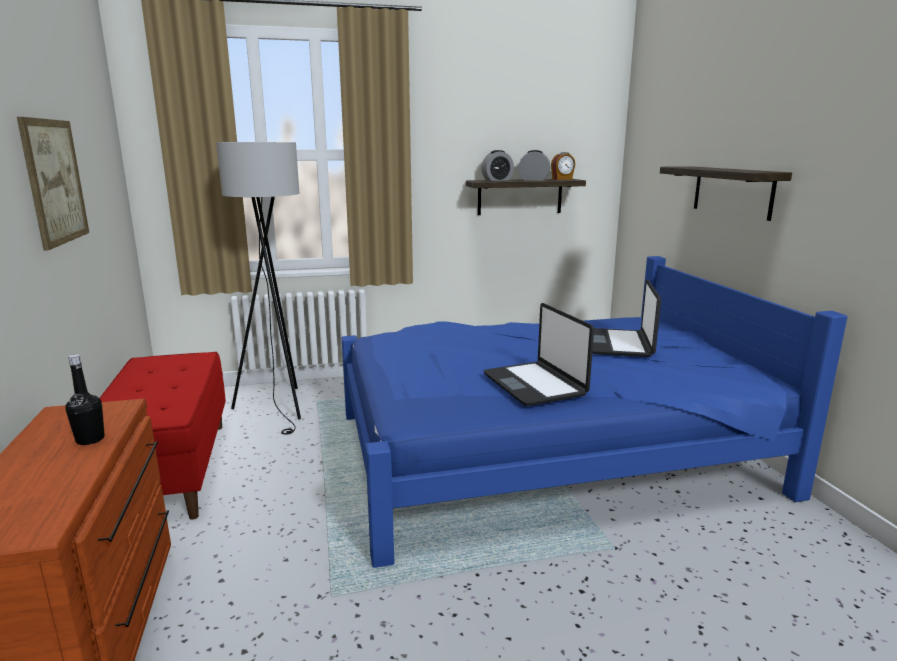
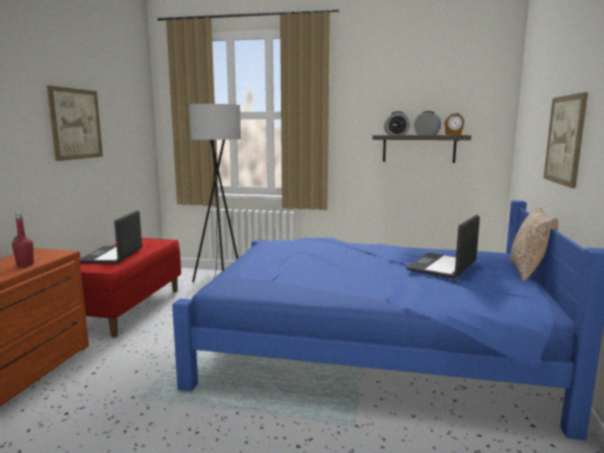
camera: 25 degrees right, 5 degrees down
(90, 439) = (25, 264): black bottle -> red bottle
(535, 384) = (330, 282): laptop -> laptop (112, 256)
(698, 337) = (528, 272): none -> pillow
(732, 191) = (564, 140): shelf -> picture

